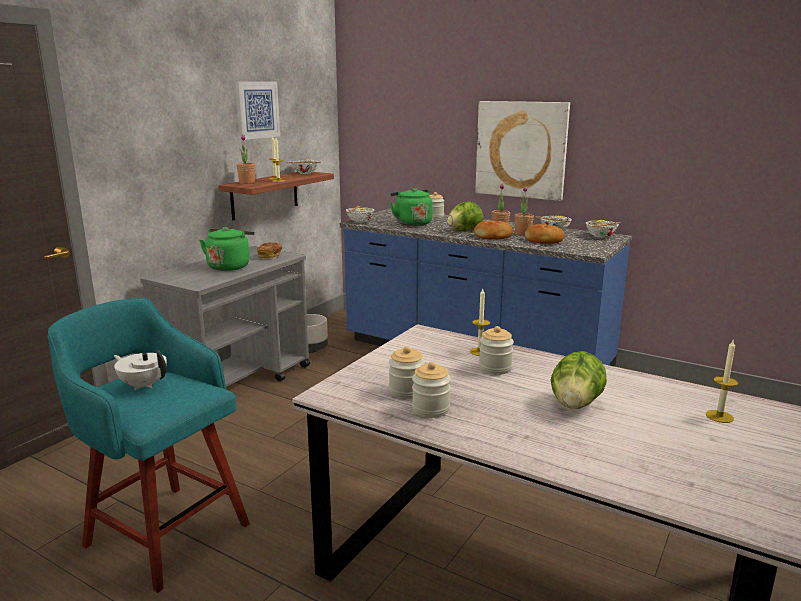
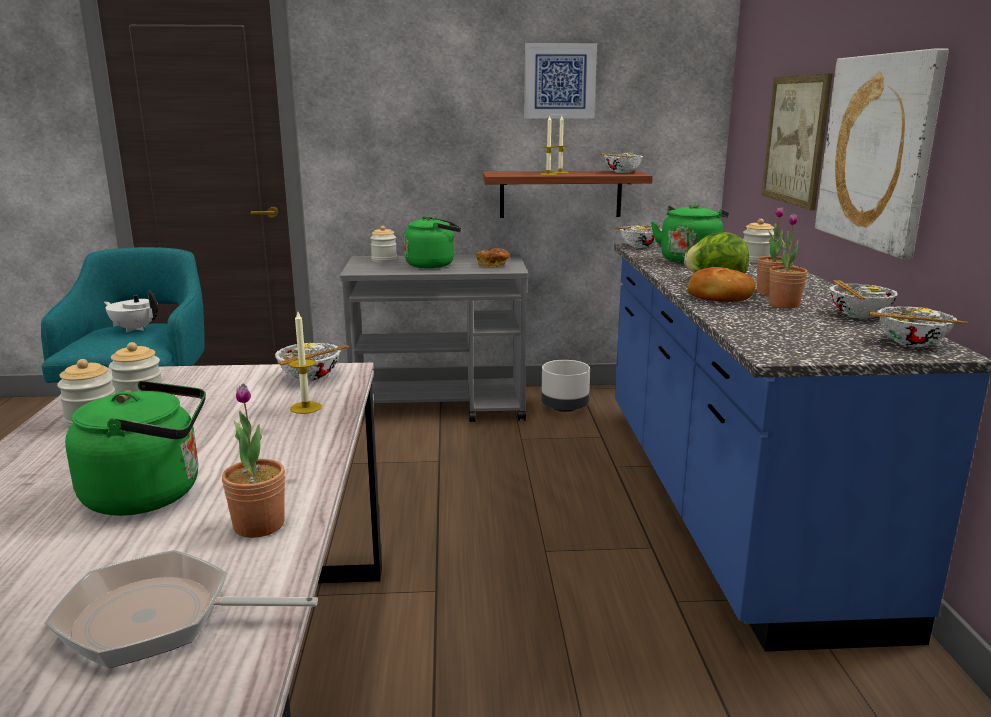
camera: 55 degrees right, 0 degrees up
(143, 385) = (135, 329): white teapot -> white teapot turned 60 degrees counterclockwise
(247, 182) = (513, 172): potted plant -> potted plant (259, 525)
(424, 342) = (310, 377): none -> bowl
(434, 144) = (795, 140): none -> picture
(495, 368) = (251, 426): jar -> jar (384, 260)
(544, 241) = (769, 320): bread -> none
(576, 404) = (151, 494): lettuce -> green kettle
(719, 416) = (159, 619): candle -> frying pan

